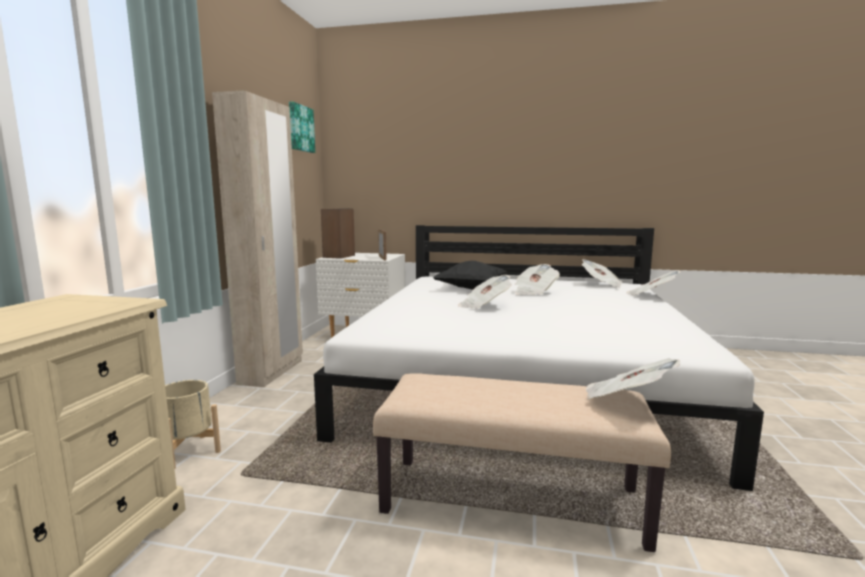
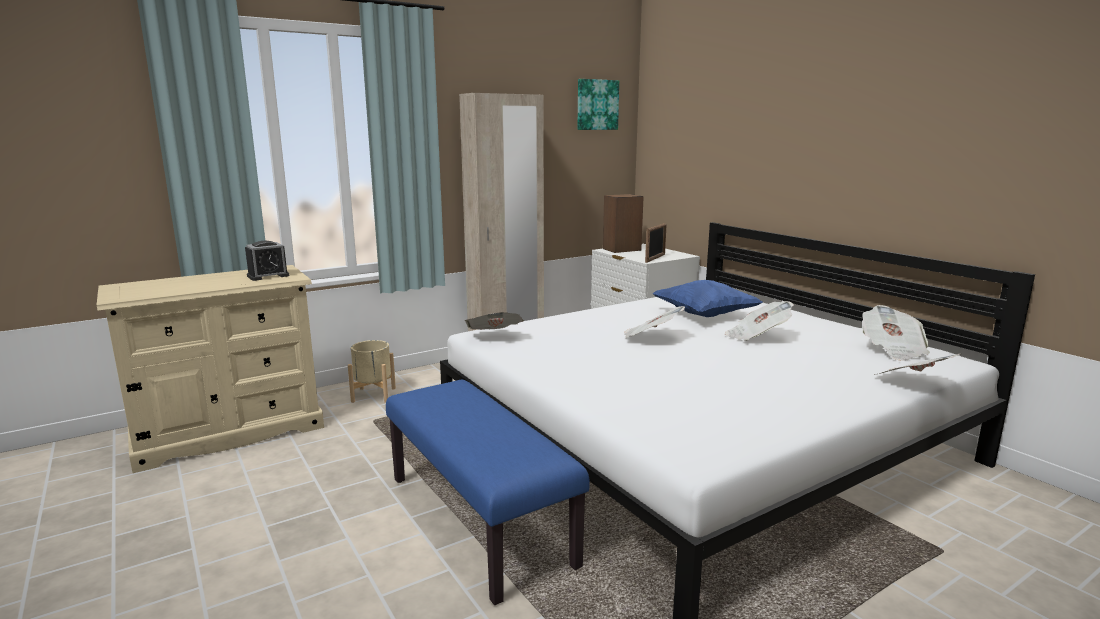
camera: 45 degrees right, 5 degrees up
(77, 306) = (268, 276): none -> alarm clock
(470, 289) = (704, 315): black pillow -> blue pillow
(512, 500) = (480, 519): beige bench -> blue bench
(625, 400) = (530, 460): newspaper -> newspaper (494, 337)

